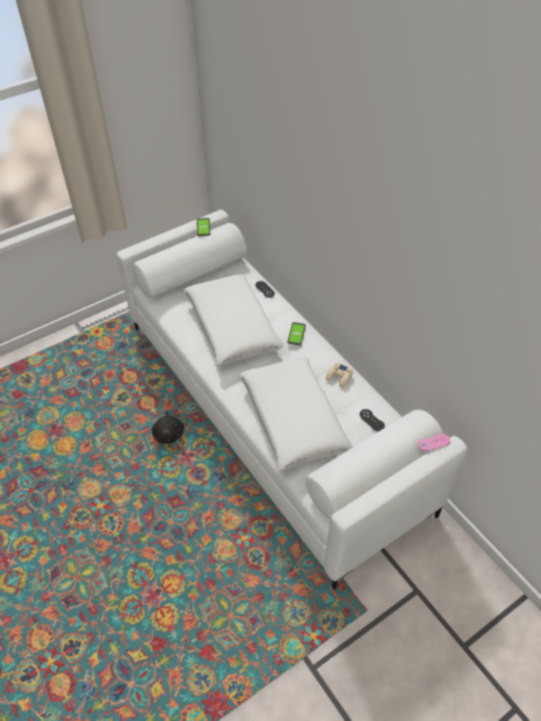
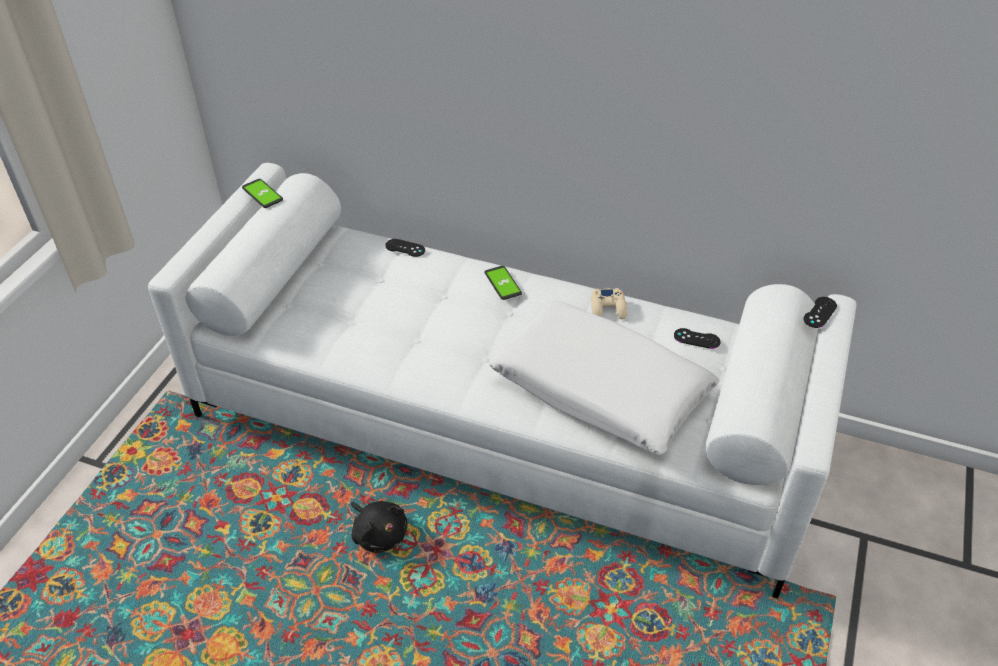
camera: 35 degrees left, 5 degrees down
(232, 327) = (404, 316): white pillow -> none
(434, 442) = (820, 312): pink game controller -> black game controller

